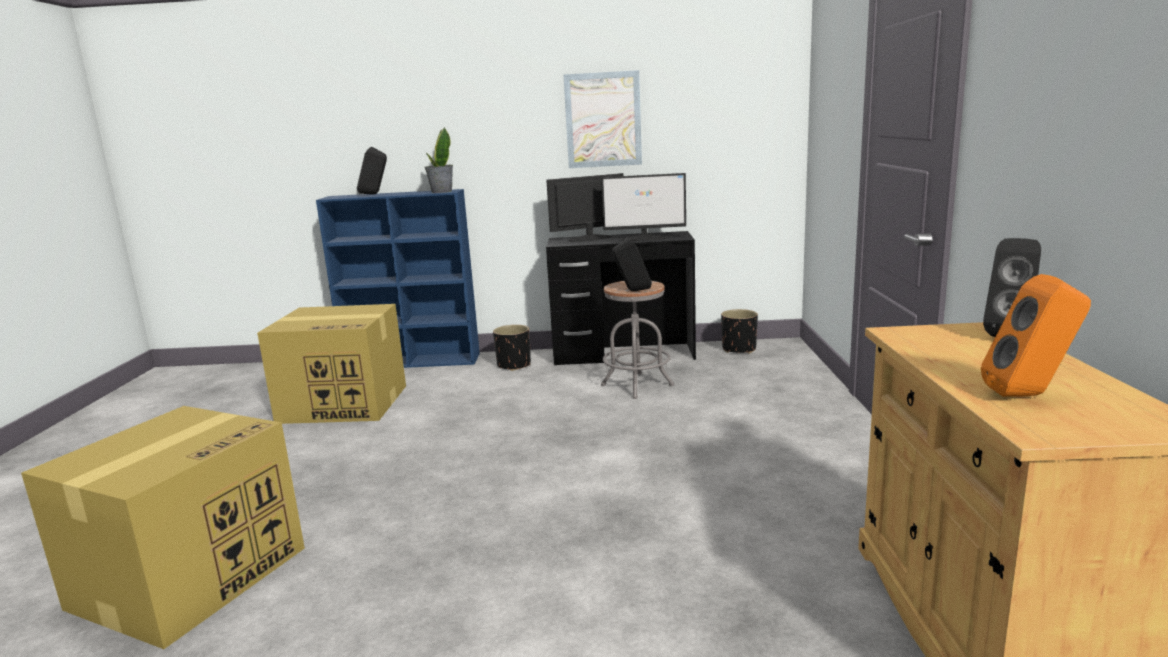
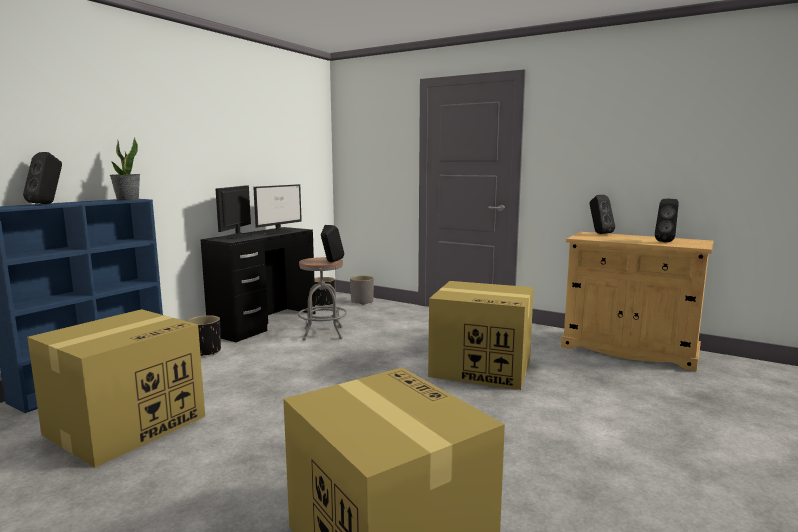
camera: 60 degrees left, 5 degrees down
(603, 120) = (232, 144): picture -> none
(658, 507) = (482, 368): none -> cardboard box
(788, 361) = (362, 302): none -> grey planter
(1030, 395) = (665, 242): orange speaker -> black speaker

